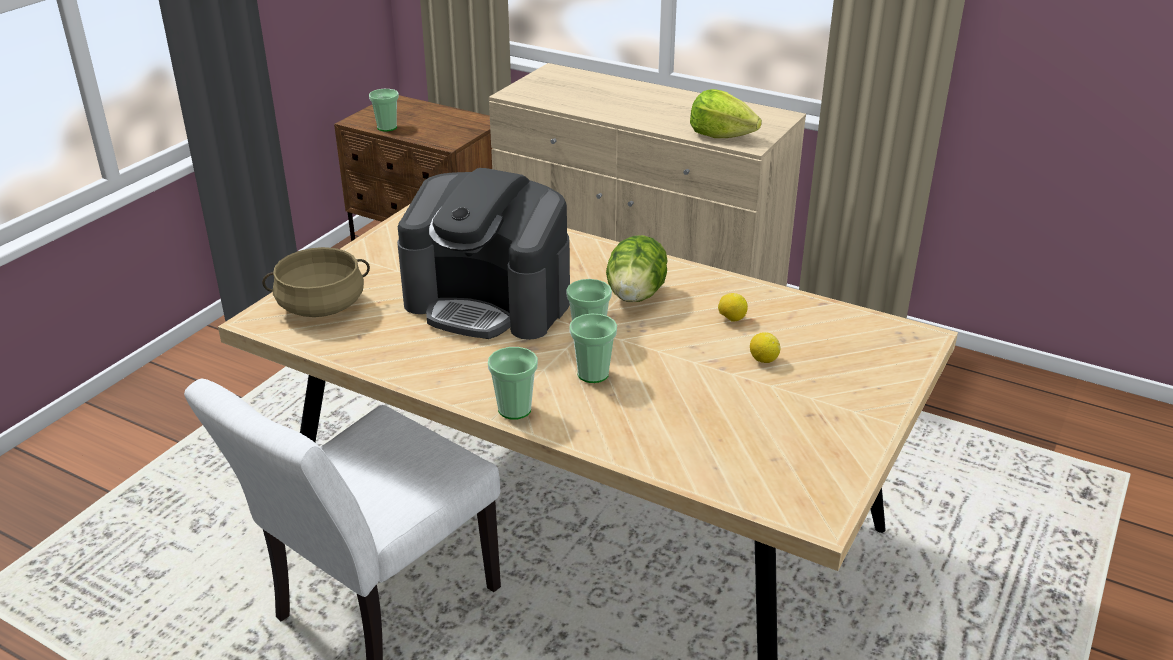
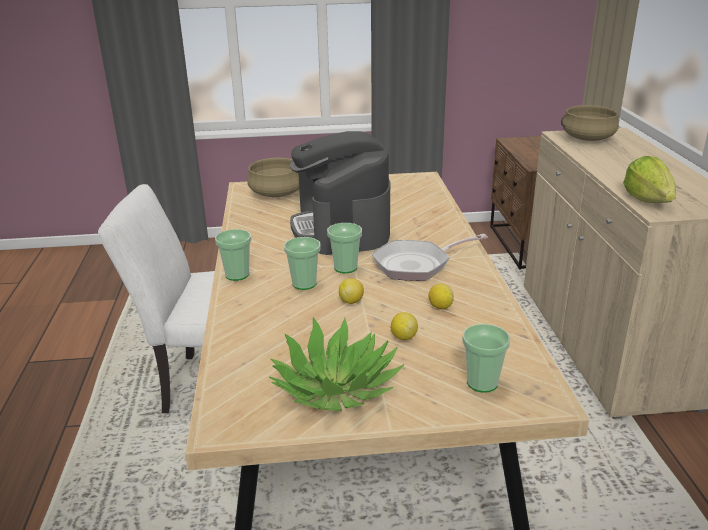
camera: 55 degrees right, 5 degrees down
(387, 127) = (519, 148): cup -> cup (482, 383)
(546, 89) = (587, 138): none -> beige cooking pot
(635, 296) = (417, 264): lettuce -> frying pan
(665, 361) = (351, 301): none -> lemon
(812, 428) = (336, 387): none -> potted plant

